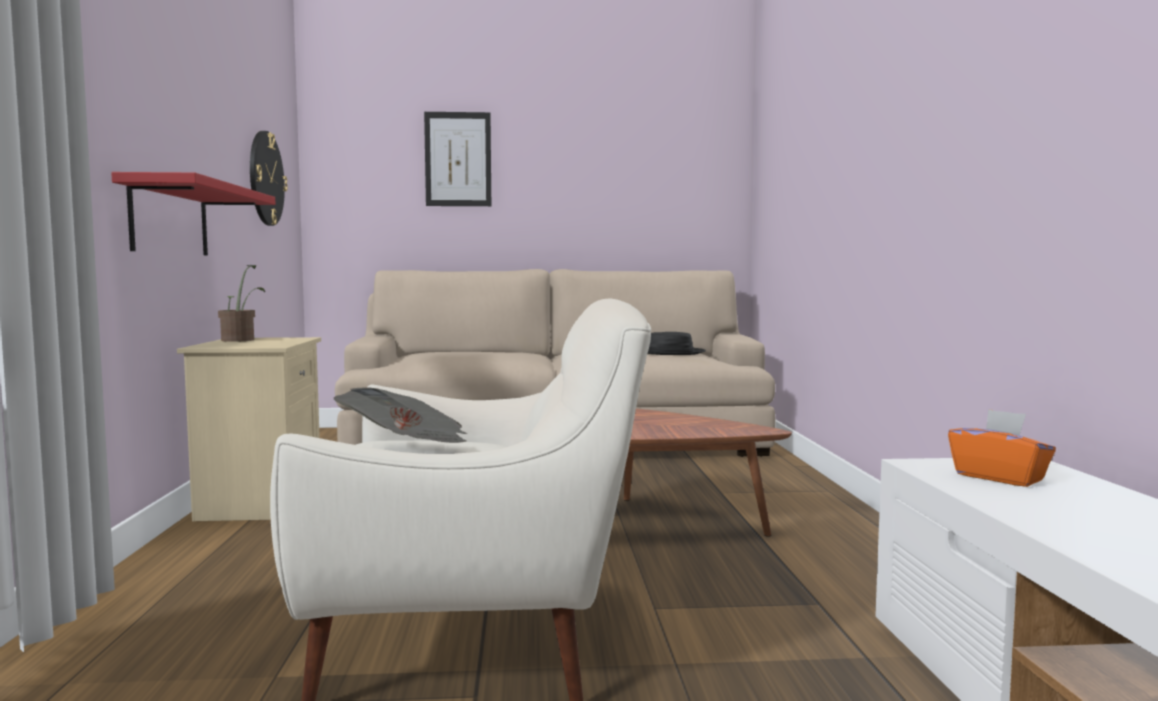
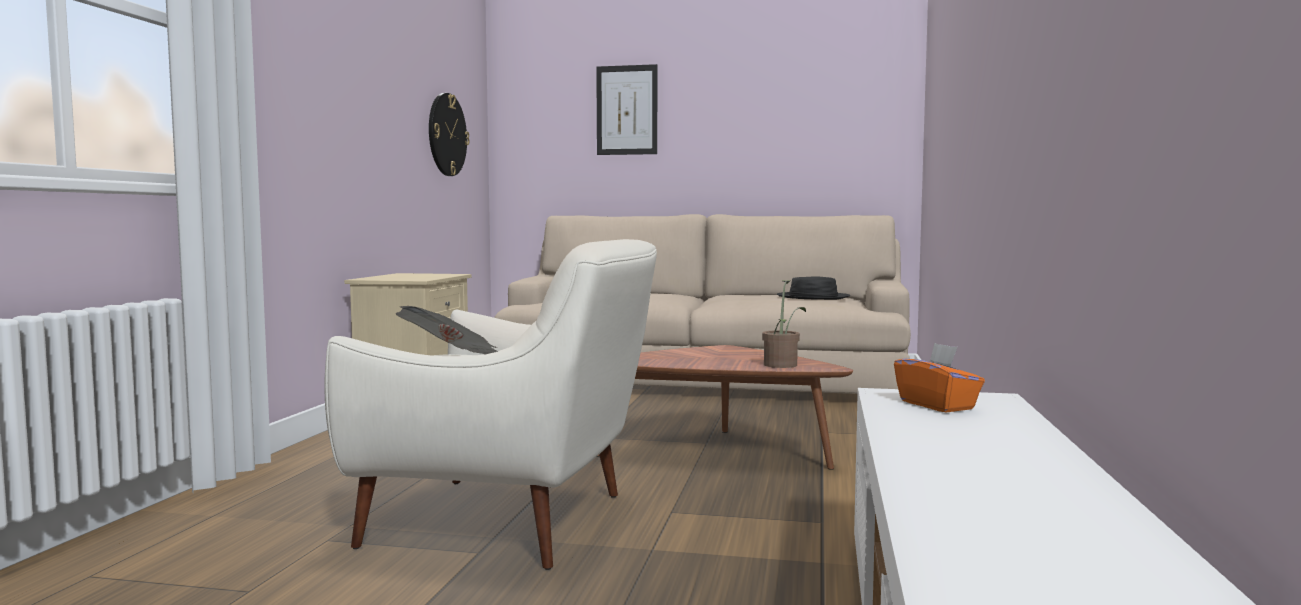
camera: 15 degrees right, 0 degrees up
(170, 219) = (343, 174): red shelf -> none
(241, 339) = (404, 274): potted plant -> potted plant (782, 364)

